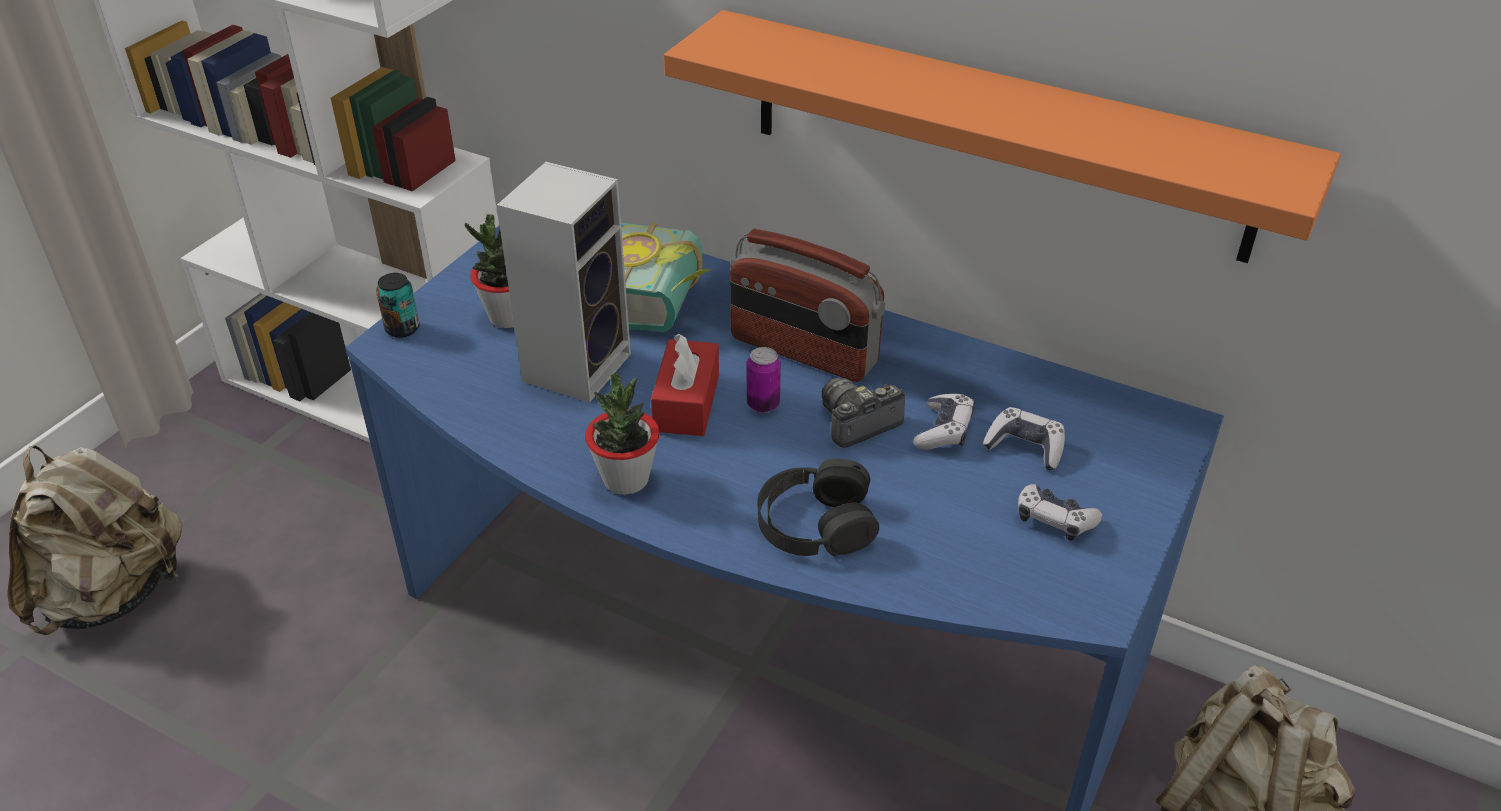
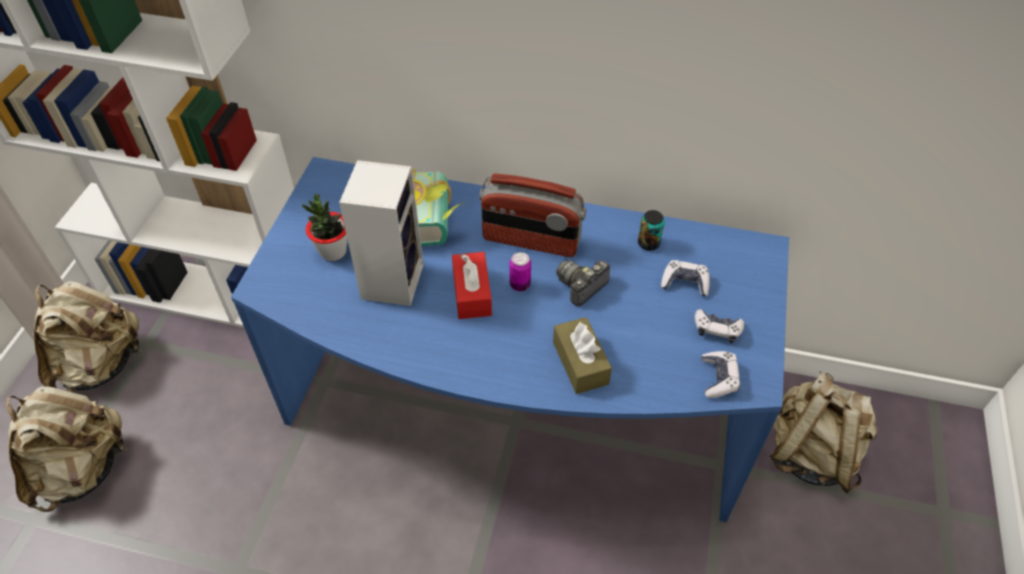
camera: 15 degrees left, 10 degrees up
(192, 466) = (102, 364): none -> beige backpack
(402, 329) = (265, 275): can -> can (648, 243)
(626, 480) = (454, 357): potted plant -> none
(815, 523) = (580, 363): black headphones -> brown tissue box
(944, 431) = (634, 281): game controller -> game controller (718, 378)
(996, 134) = (641, 92): orange shelf -> none

